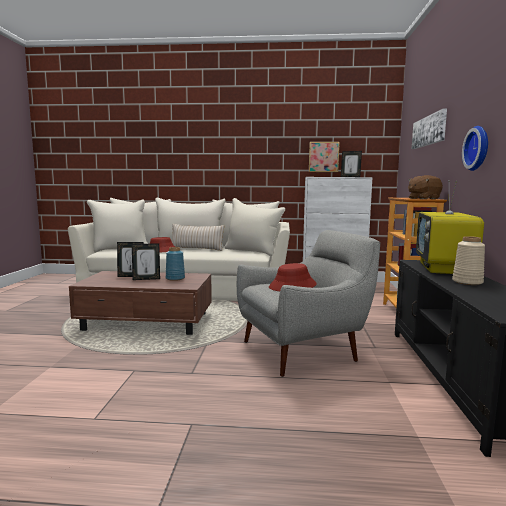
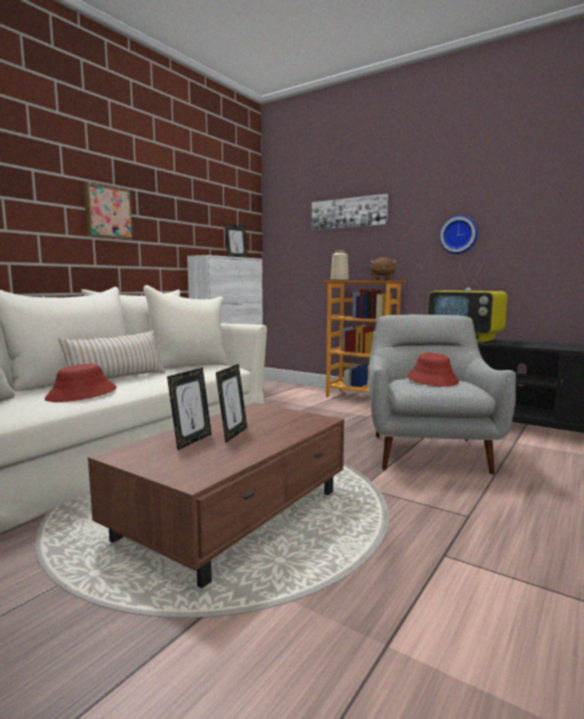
camera: 60 degrees left, 0 degrees up
(175, 278) = (258, 420): blue vase -> none
(323, 157) = (202, 229): picture -> picture (107, 212)
(467, 282) = (521, 343): beige vase -> beige vase (339, 280)

